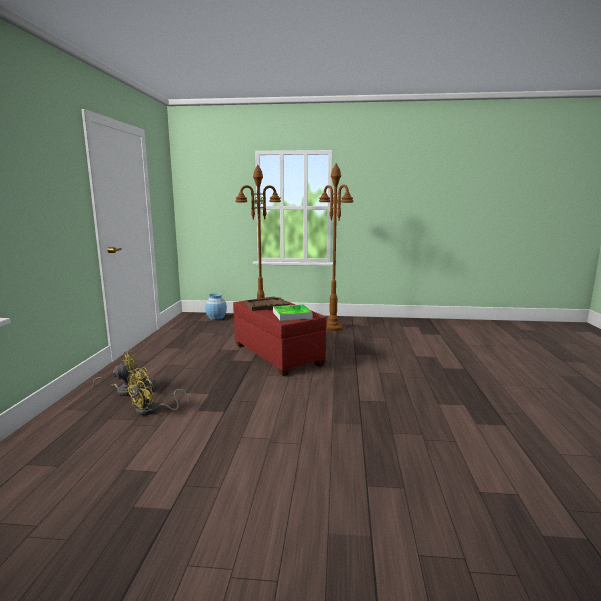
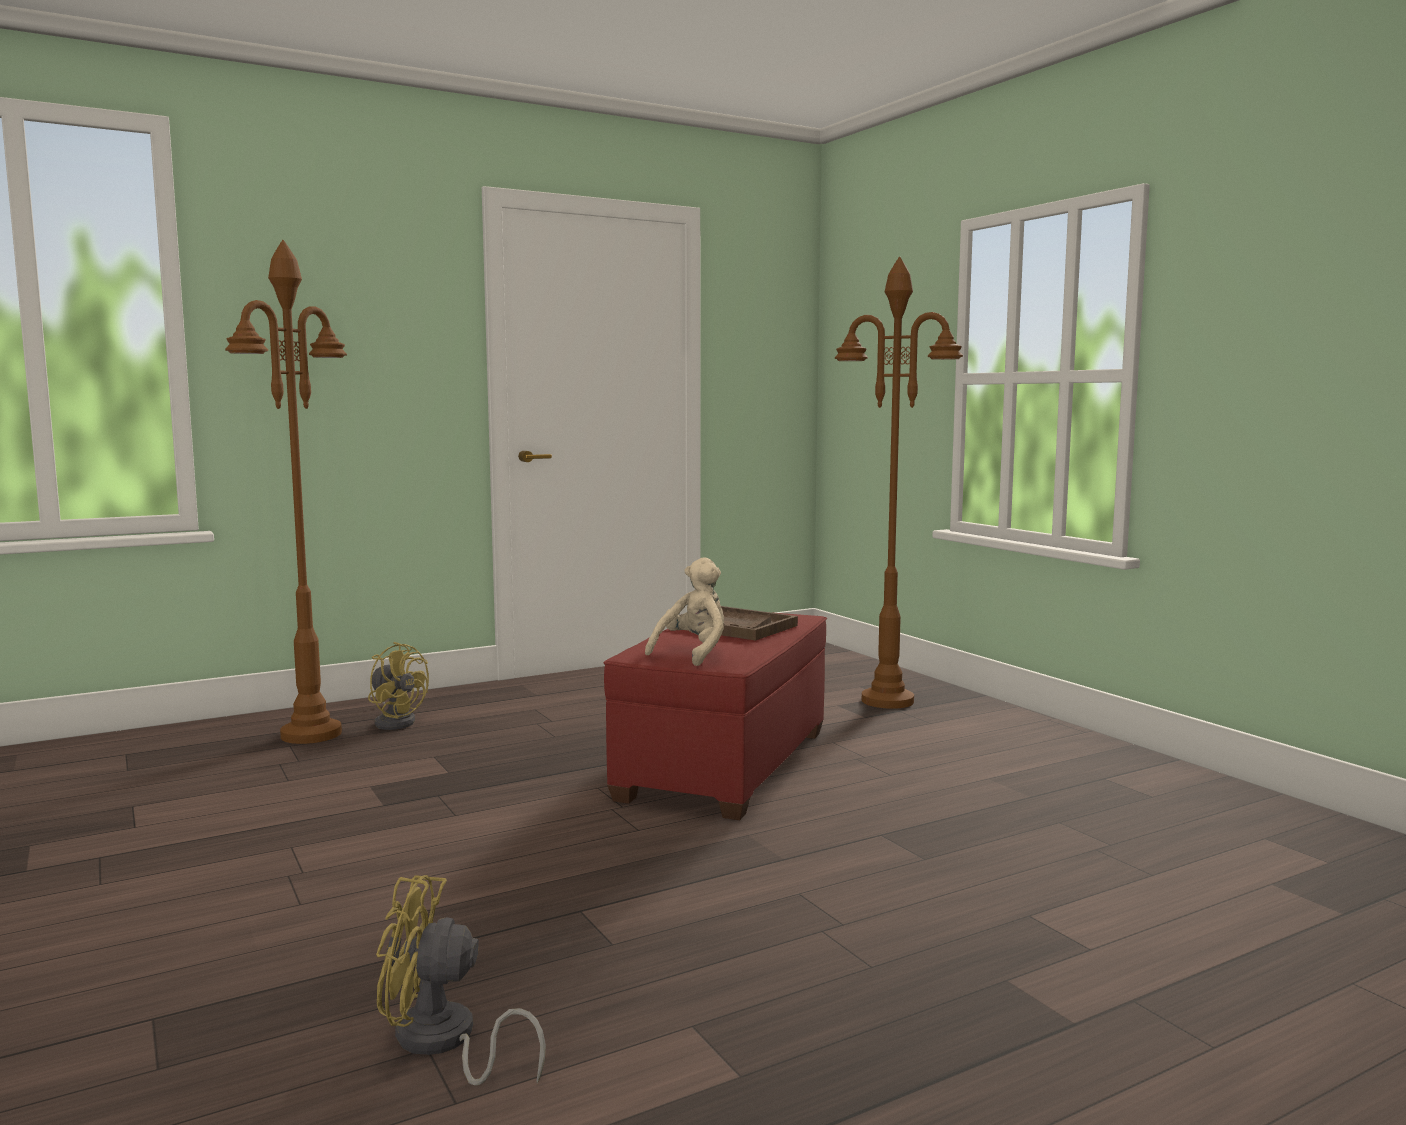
camera: 55 degrees right, 5 degrees down
(153, 410) = (341, 759): yellow fan -> yellow fan (443, 1043)
(216, 318) = (835, 665): blue vase -> none
(292, 315) = (693, 653): tray -> beige plush toy
(333, 328) = (1022, 765): brown floor lamp -> brown floor lamp (311, 734)

